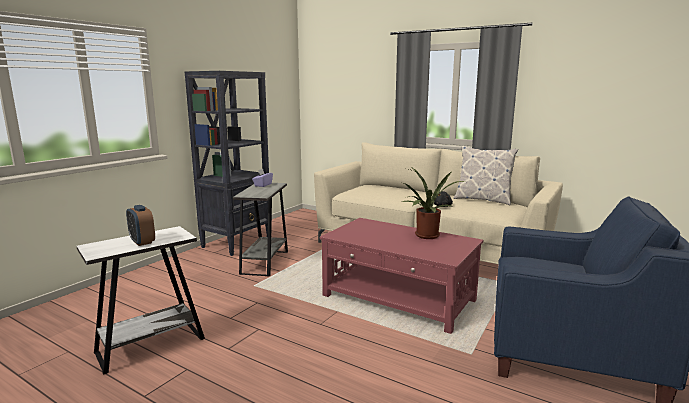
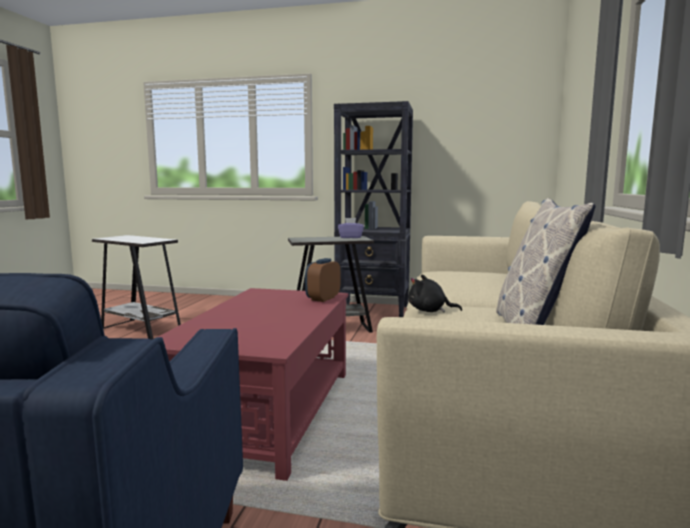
camera: 70 degrees right, 5 degrees down
(142, 242) = (131, 239): alarm clock -> alarm clock (323, 298)
(426, 236) = (278, 325): potted plant -> none

